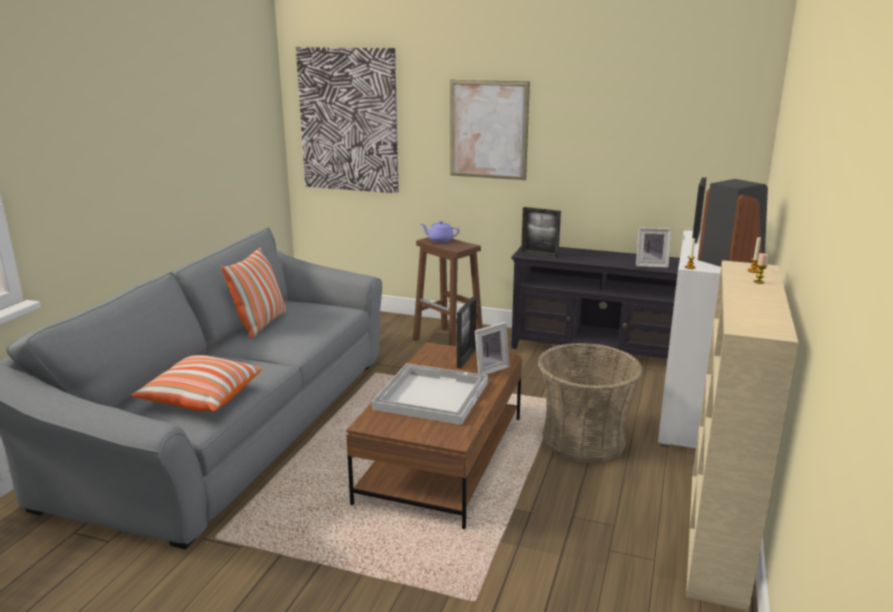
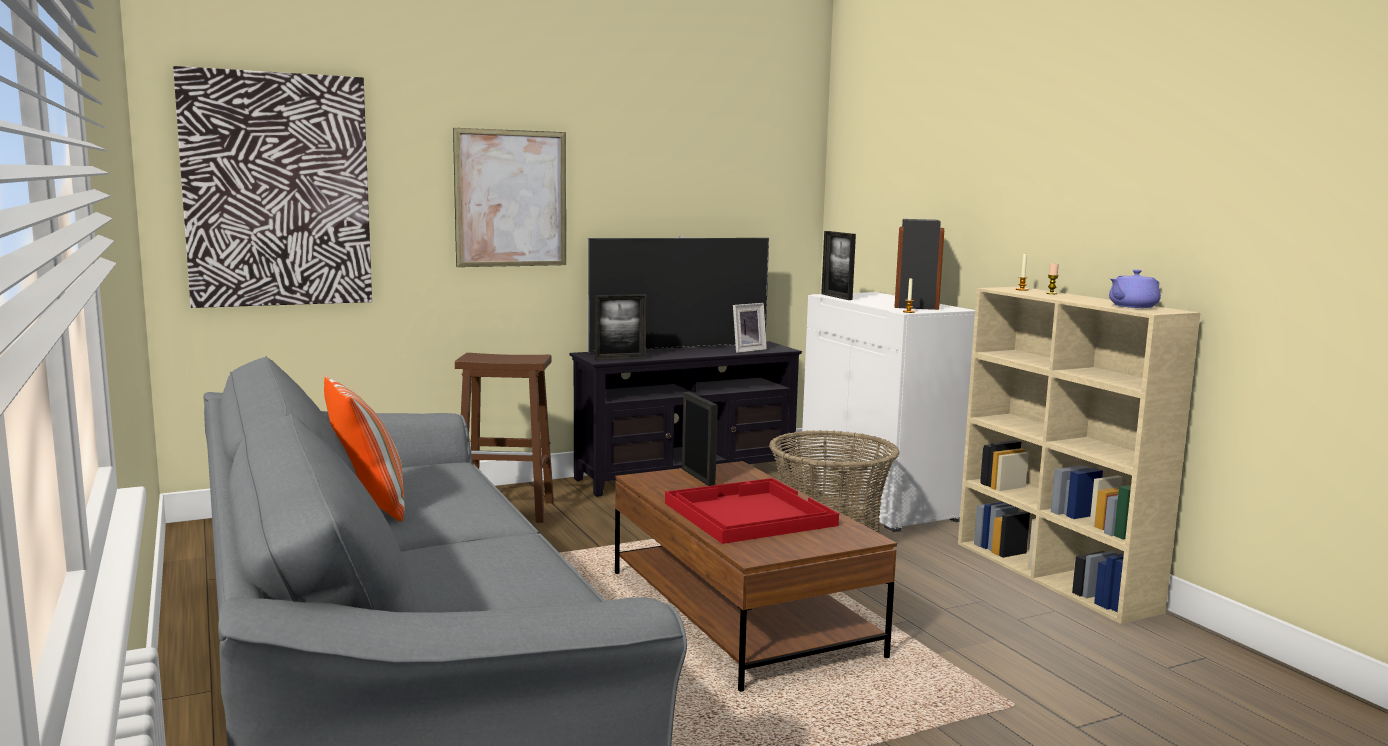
camera: 45 degrees left, 10 degrees down
(201, 398) = (514, 593): pillow -> none
(431, 395) = (747, 514): white tray -> red tray
(440, 240) = (486, 356): purple teapot -> purple teapot (1132, 306)
(489, 369) = (743, 478): picture frame -> none
(605, 253) = (679, 348): none -> television

